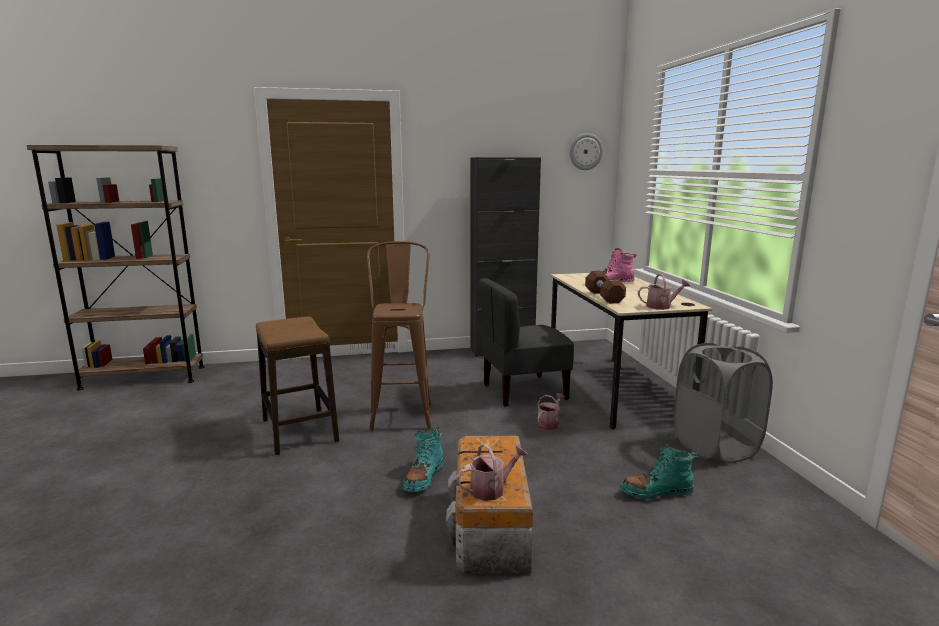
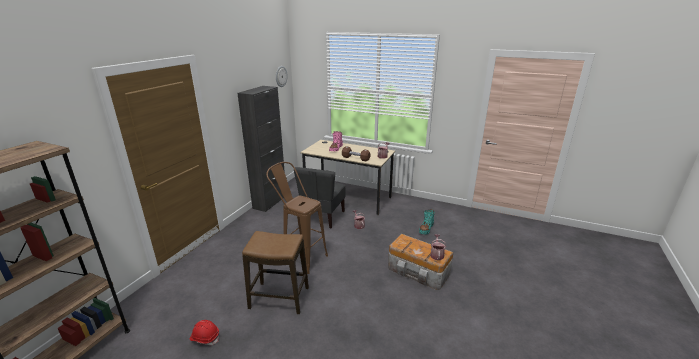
camera: 55 degrees left, 10 degrees up
(198, 418) = (205, 337): none -> red hard hat
(423, 477) = (368, 274): turquoise boot -> none
(715, 447) = (411, 204): grey laundry basket -> none

